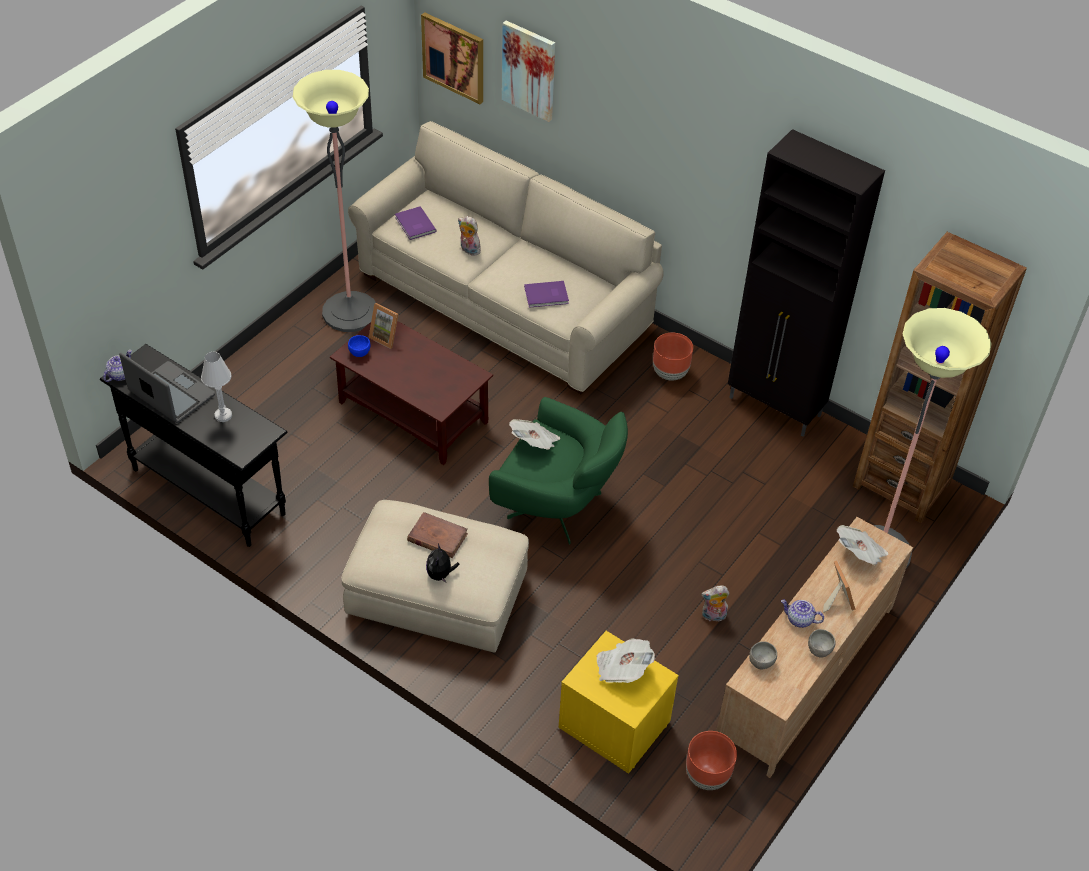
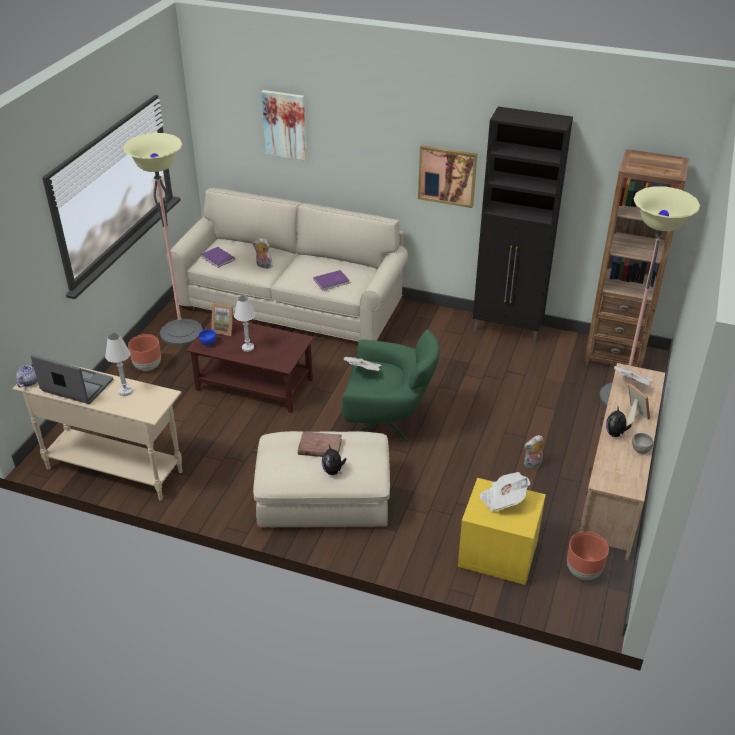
camera: 15 degrees left, 10 degrees down
(208, 491) = (114, 469): black console table -> beige console table
(405, 372) = (248, 348): none -> white table lamp
(454, 57) = (223, 133): picture -> picture (447, 176)
(670, 373) = (427, 324): brown planter -> brown planter (147, 366)
(760, 662) = (604, 467): grey bowl -> none
(799, 619) = (615, 434): teapot -> plush toy

